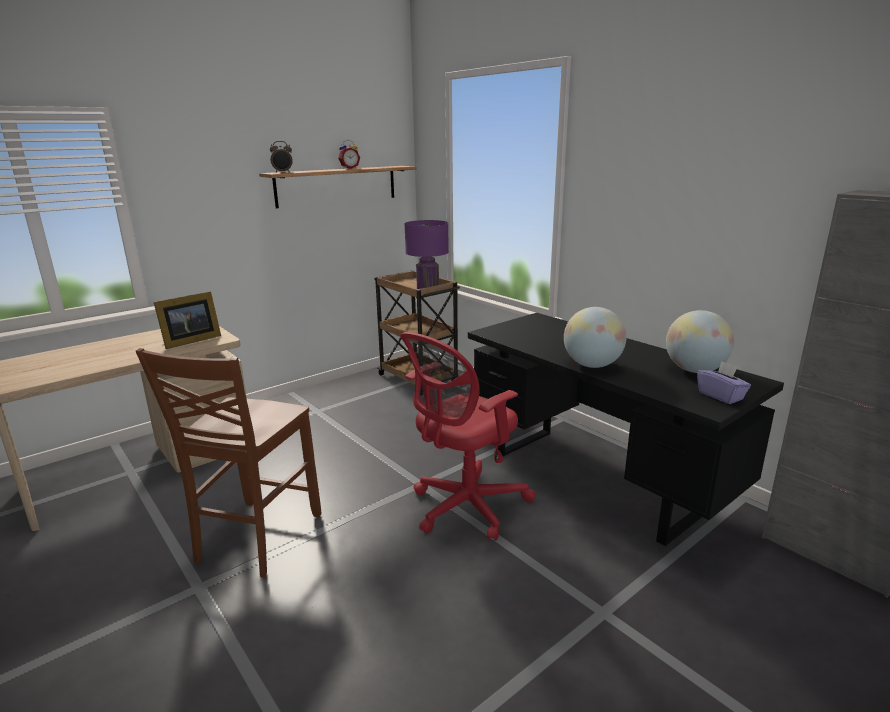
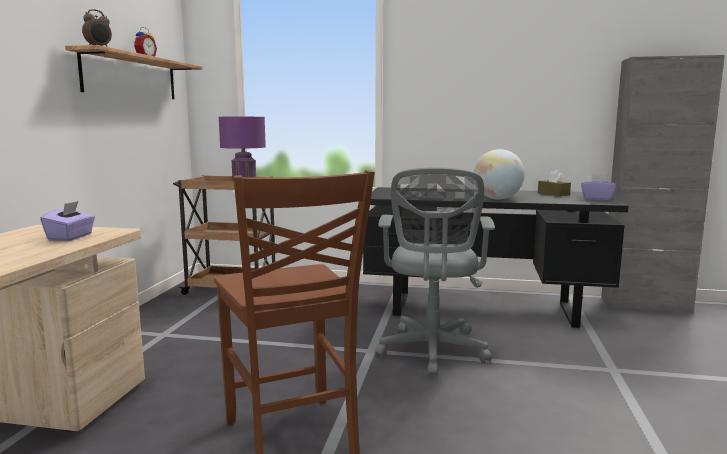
camera: 40 degrees left, 10 degrees down
(189, 341) = (71, 237): picture frame -> purple tissue box
(465, 508) = (432, 352): red office chair -> grey office chair
(694, 370) = (553, 194): globe -> brown tissue box

